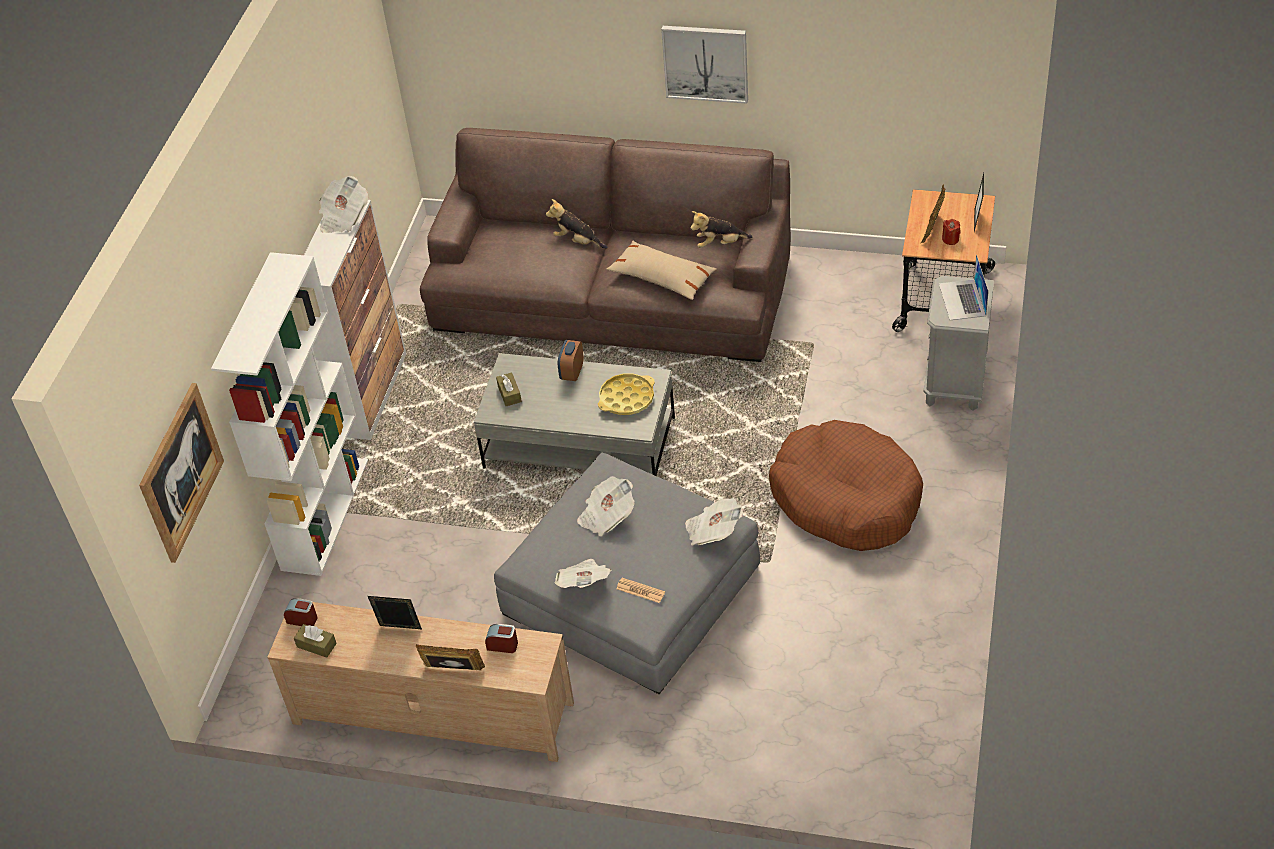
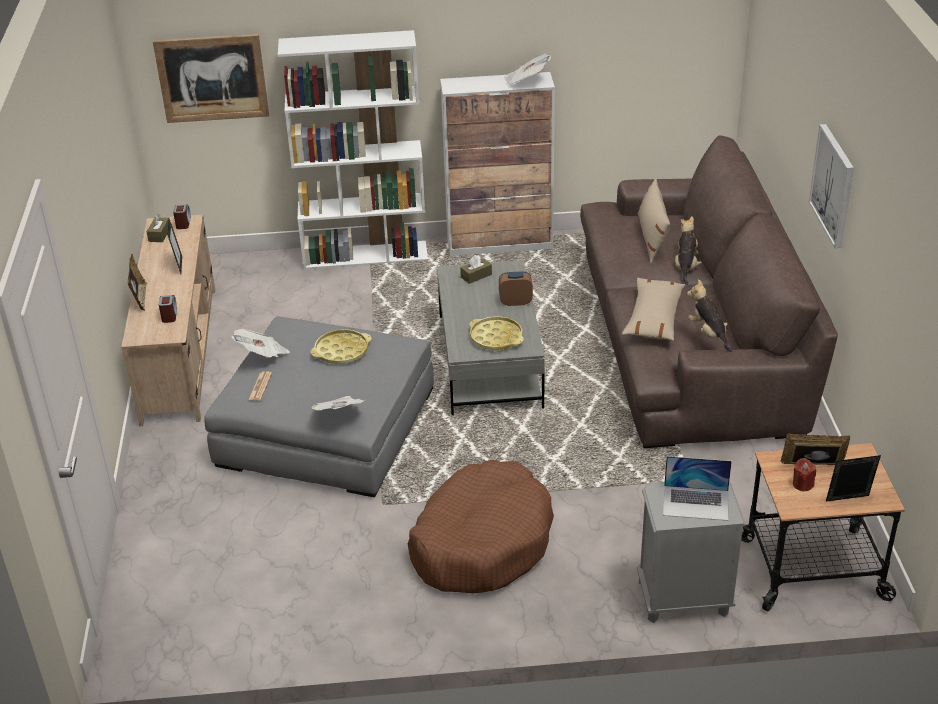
camera: 70 degrees right, 10 degrees down
(526, 248) = (652, 238): none -> beige pillow
(606, 516) = (341, 351): newspaper -> yellow tray
(962, 300) = (696, 503): laptop -> laptop turned 150 degrees counterclockwise

